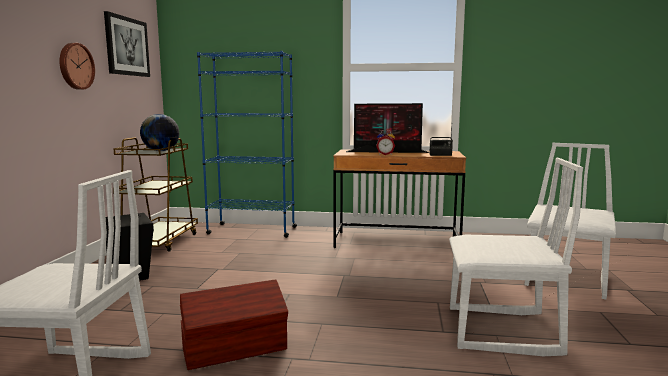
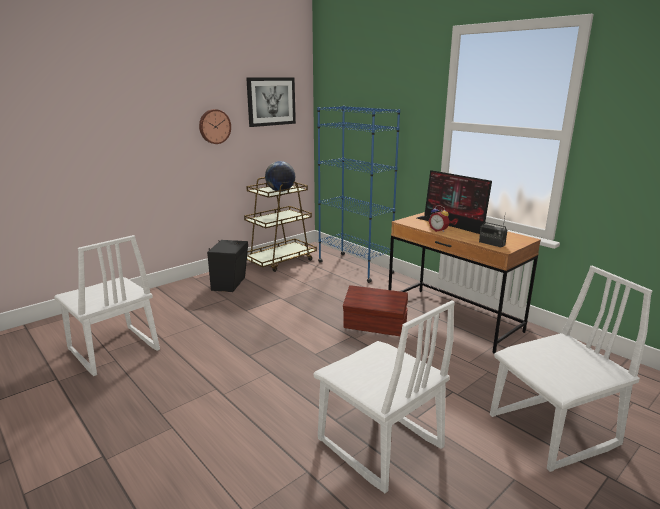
camera: 40 degrees right, 10 degrees up
(236, 349) = (200, 366): brown storage box -> brown storage box (375, 326)

